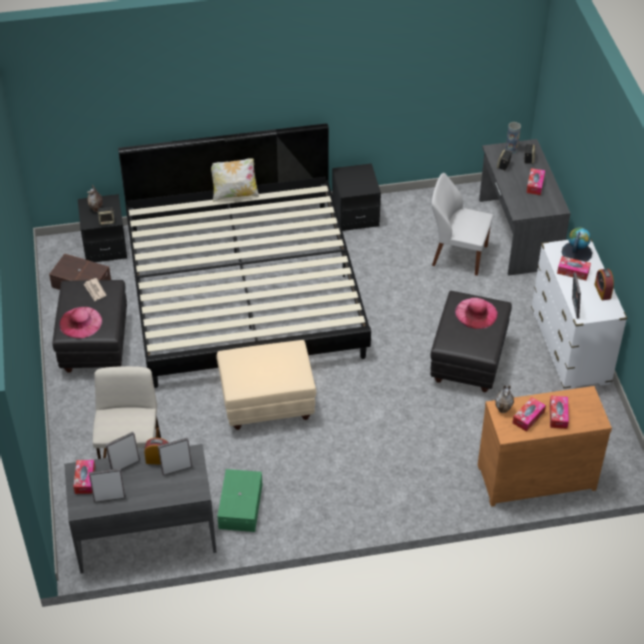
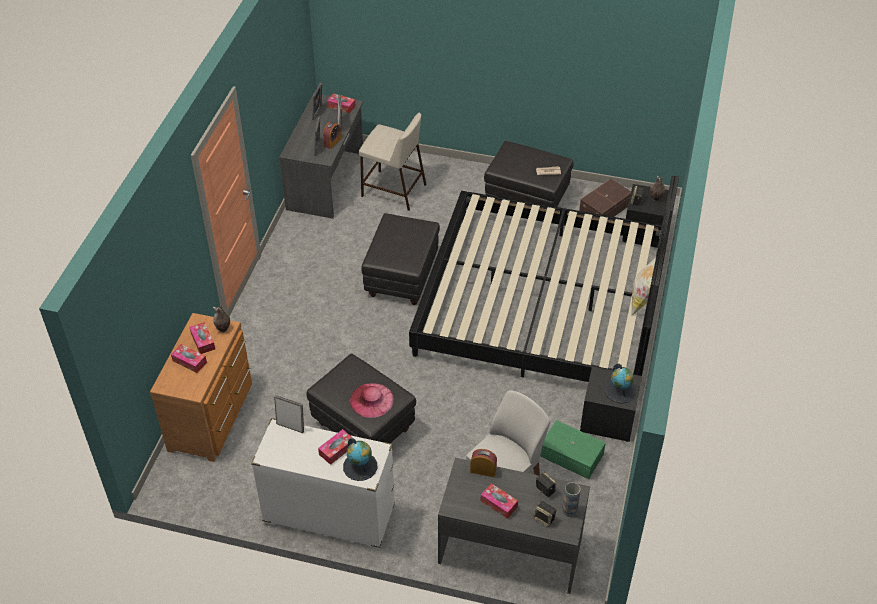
camera: 115 degrees right, 0 degrees up
(80, 322) = (516, 156): pink hat -> none
(241, 506) = (315, 233): green storage box -> green storage box (571, 456)
(267, 403) = (402, 277): beige ottoman -> black ottoman
(357, 175) = (620, 391): none -> globe
(602, 291) = (296, 460): alarm clock -> alarm clock (483, 470)

